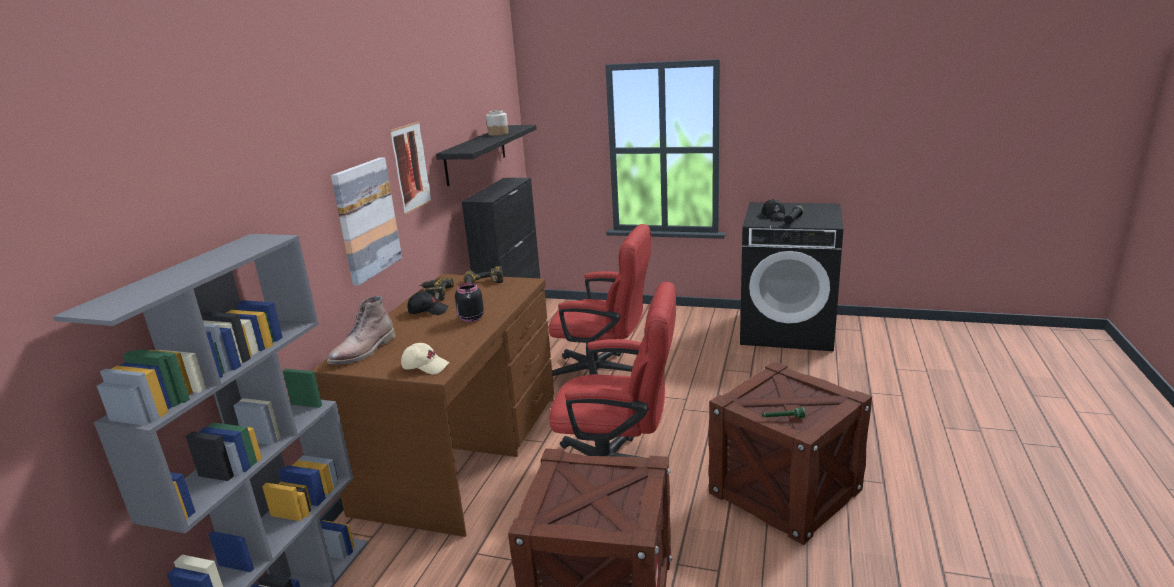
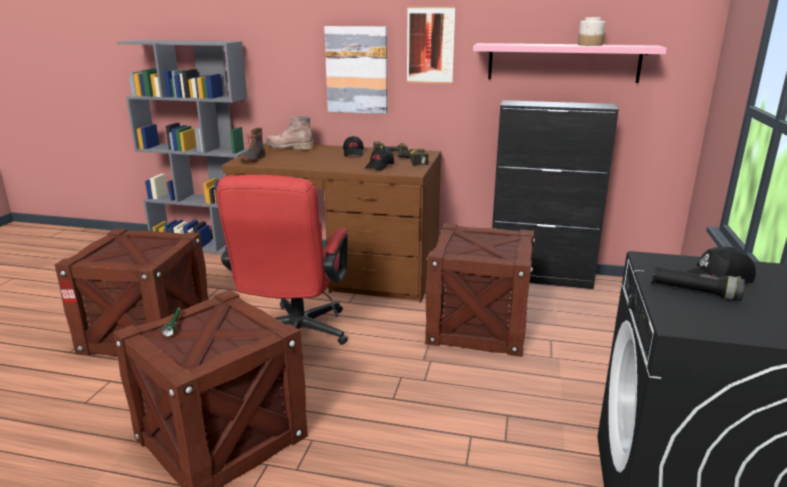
camera: 85 degrees right, 0 degrees up
(425, 366) = (253, 159): beige cap -> boot
(470, 319) = (331, 163): black jar -> none
(476, 154) = (563, 62): black shelf -> pink shelf
(499, 296) = (380, 166): none -> black cap
(603, 374) = (478, 327): red office chair -> crate

